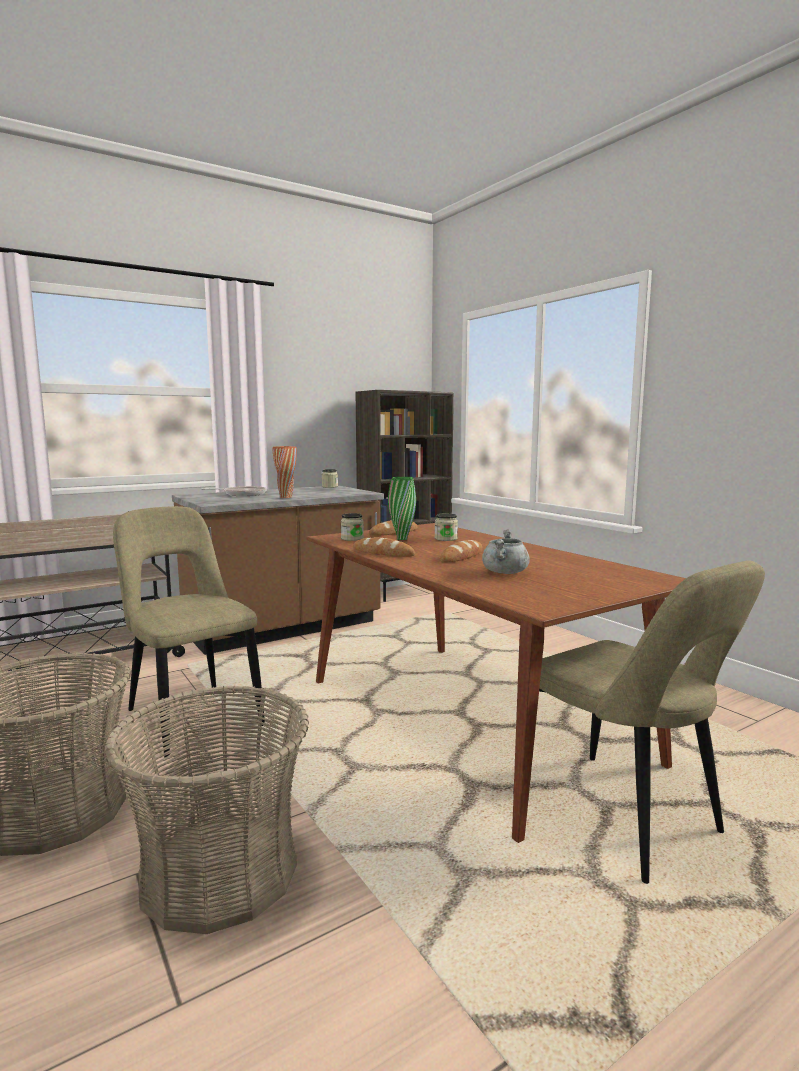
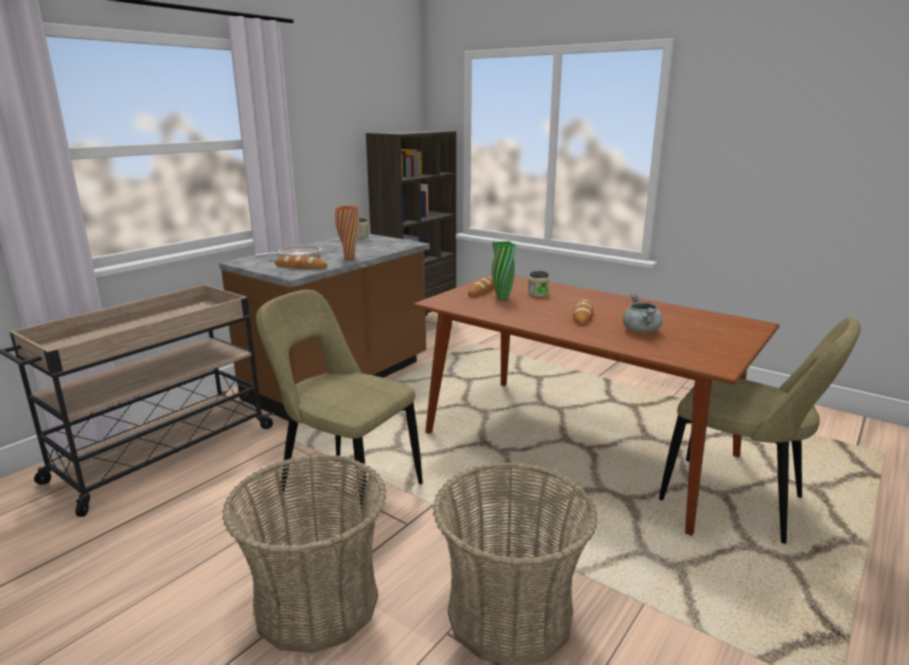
camera: 20 degrees left, 10 degrees up
(352, 538) = (460, 302): jar -> none
(383, 553) = (514, 318): bread -> bread (301, 266)

